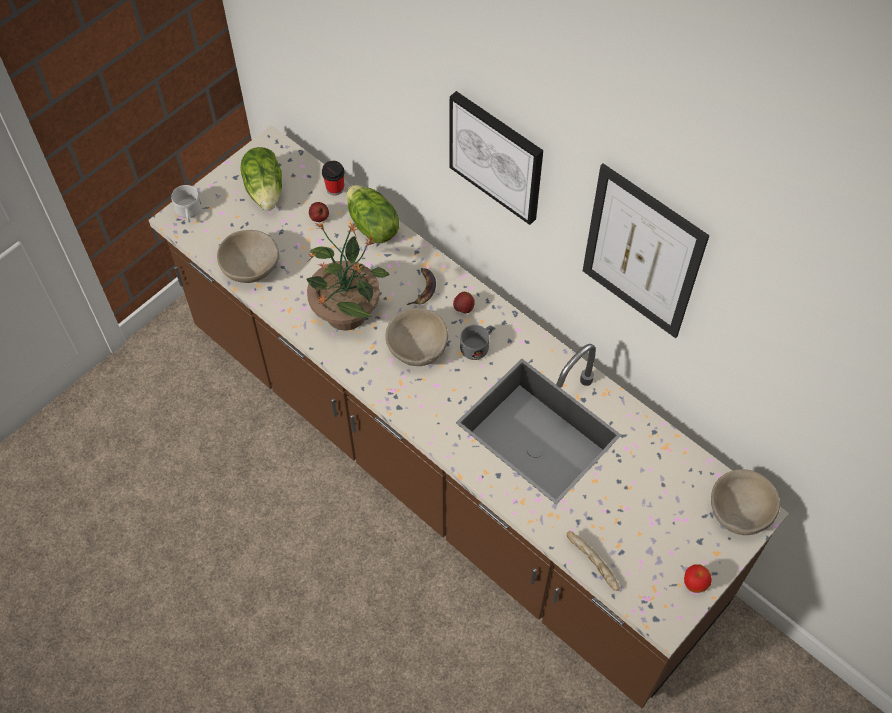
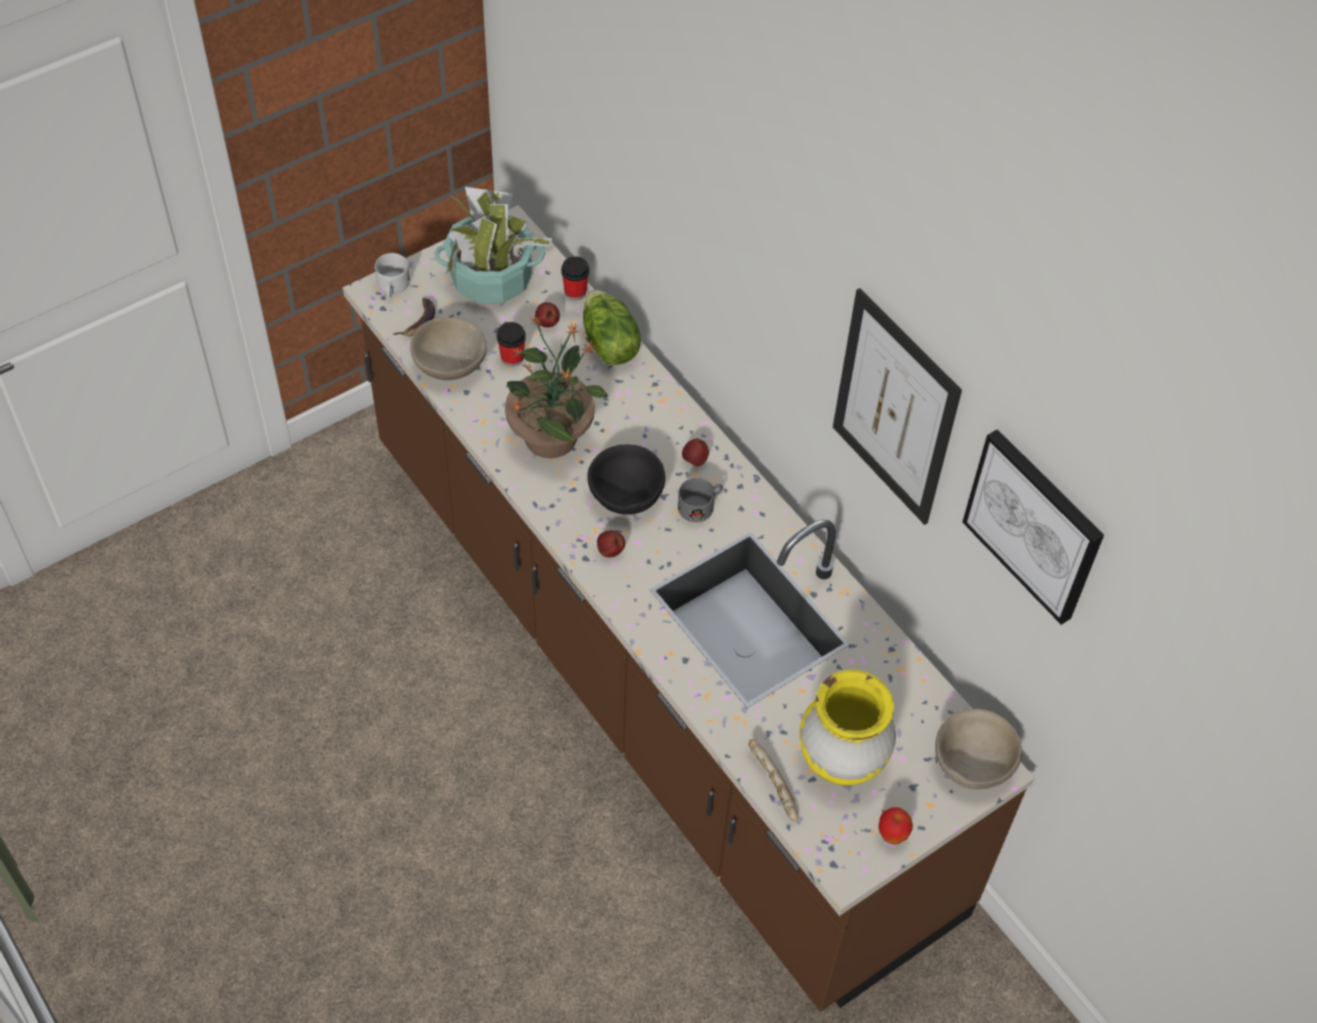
camera: 10 degrees right, 5 degrees down
(266, 190) = (491, 278): lettuce -> potted plant
(299, 252) = (512, 358): none -> cup
(416, 348) = (625, 495): beige bowl -> black bowl
(416, 397) = (610, 551): none -> apple
(423, 288) = (651, 428): banana -> banana (418, 321)
(497, 156) = (753, 270): picture -> picture (1034, 525)
(639, 532) = (840, 760): none -> yellow vase

